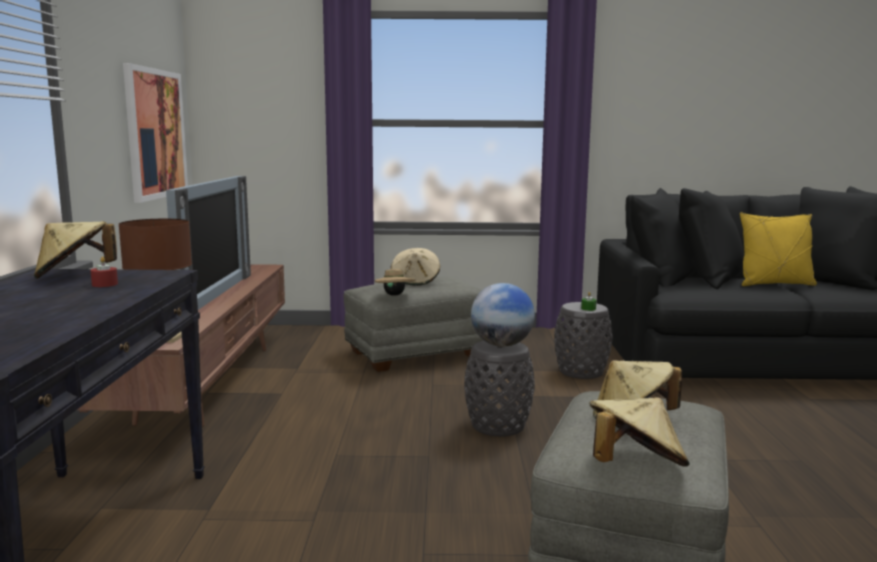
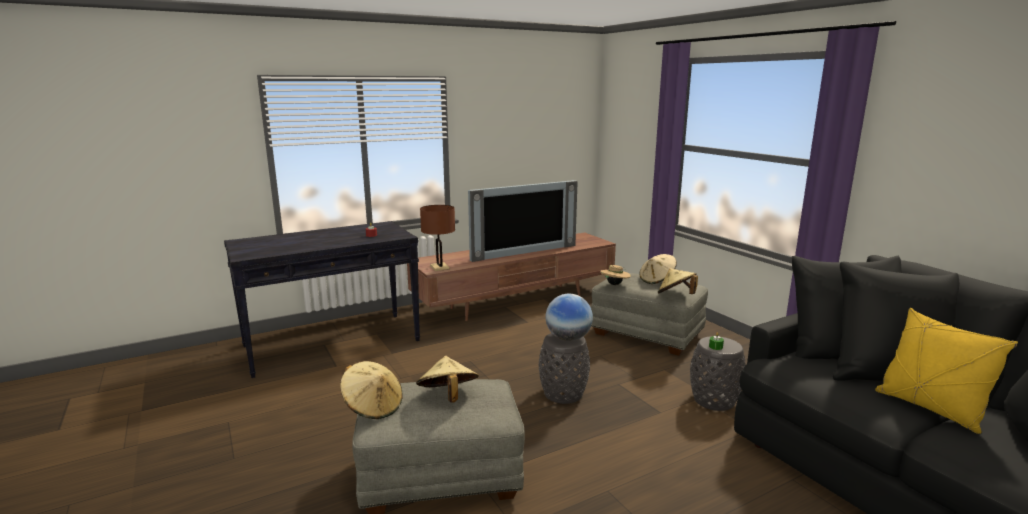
camera: 60 degrees right, 5 degrees up
(74, 275) = (383, 228): beige hat -> beige hat (676, 295)
(155, 134) = (549, 148): picture -> none

